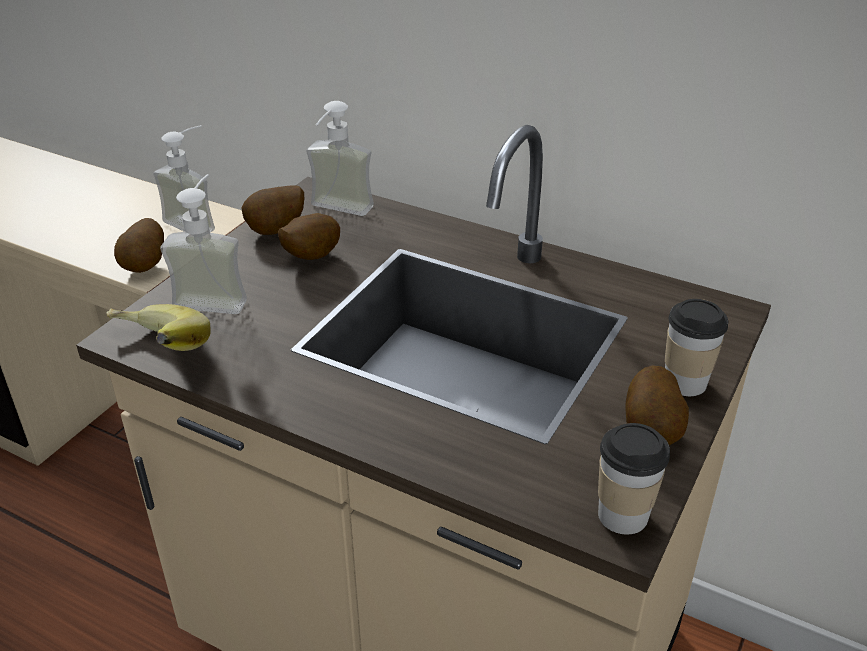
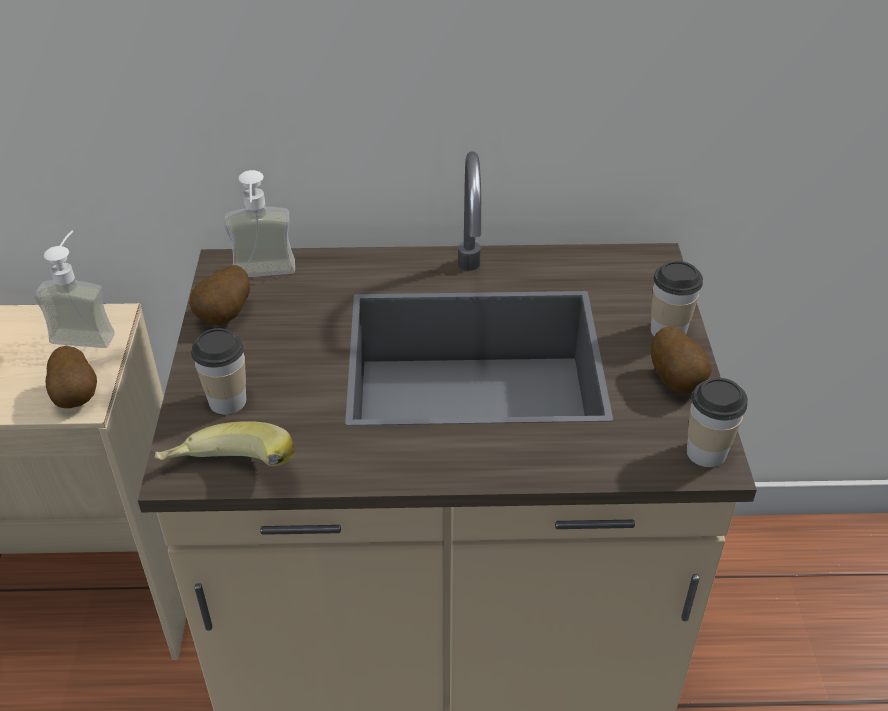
camera: 30 degrees left, 5 degrees up
(215, 296) = (227, 401): soap dispenser -> cup
(309, 257) = (281, 331): potato -> none

